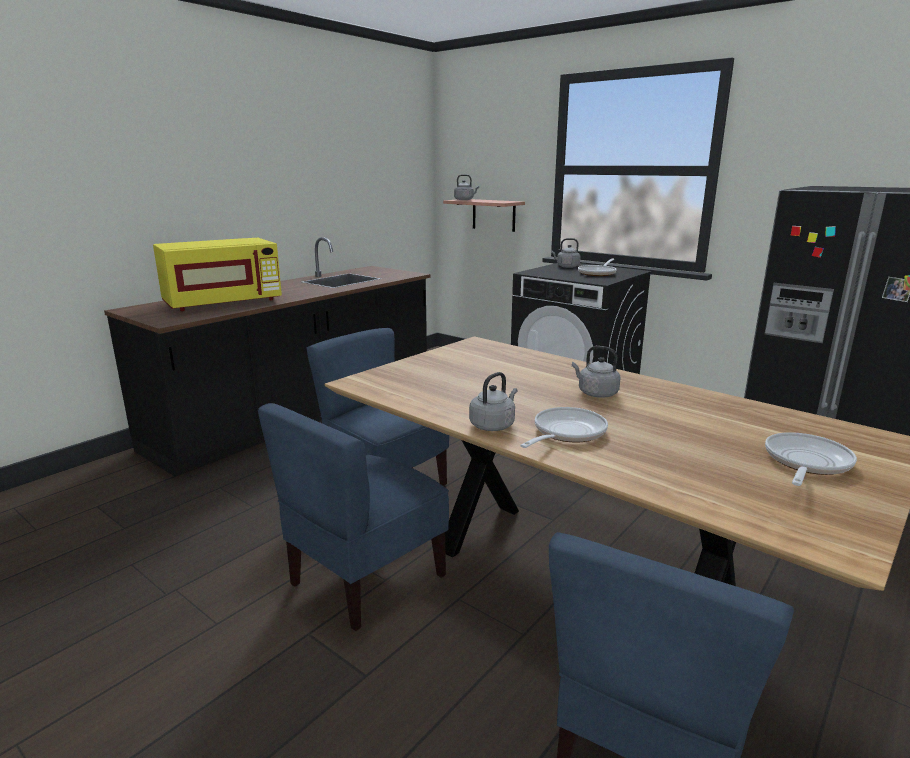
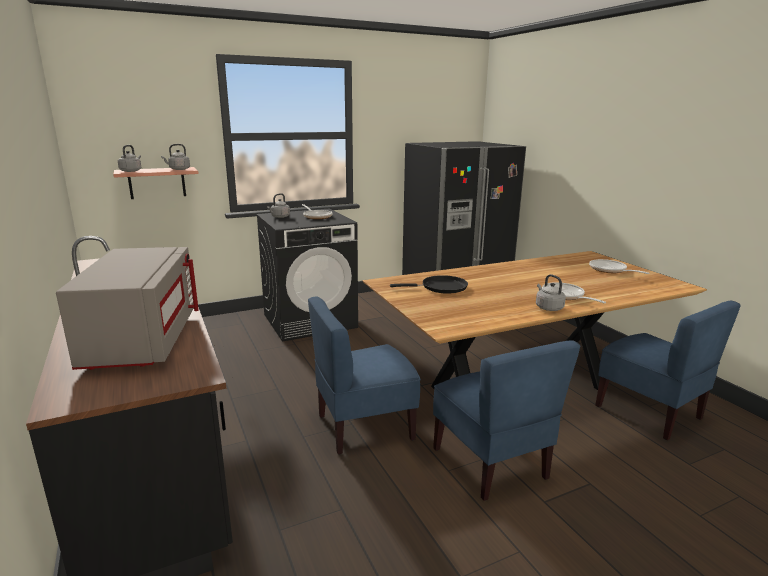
camera: 65 degrees left, 0 degrees up
(223, 303) = (142, 340): yellow microwave -> grey microwave
(495, 366) = (441, 287): none -> black frying pan
(595, 393) = (509, 278): grey kettle -> grey kettle (178, 169)

